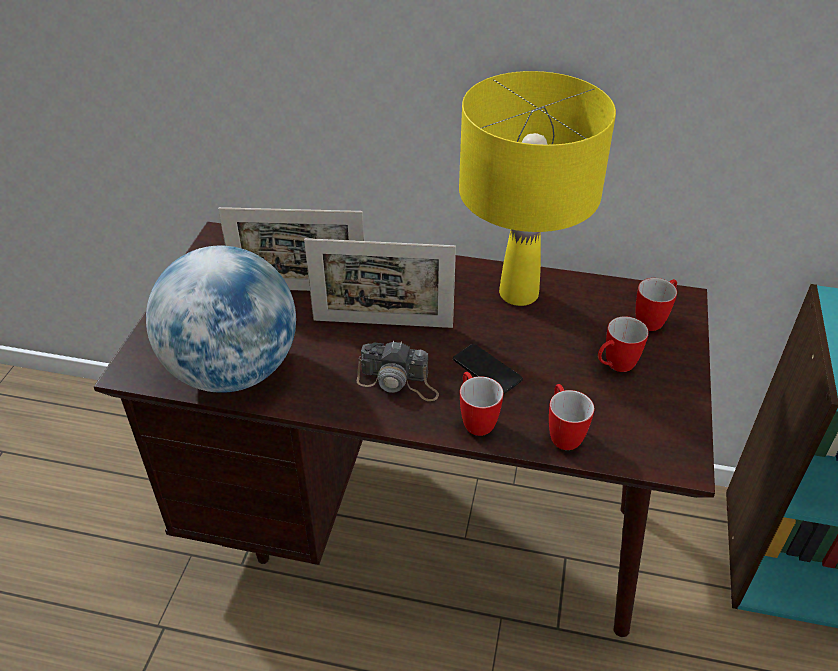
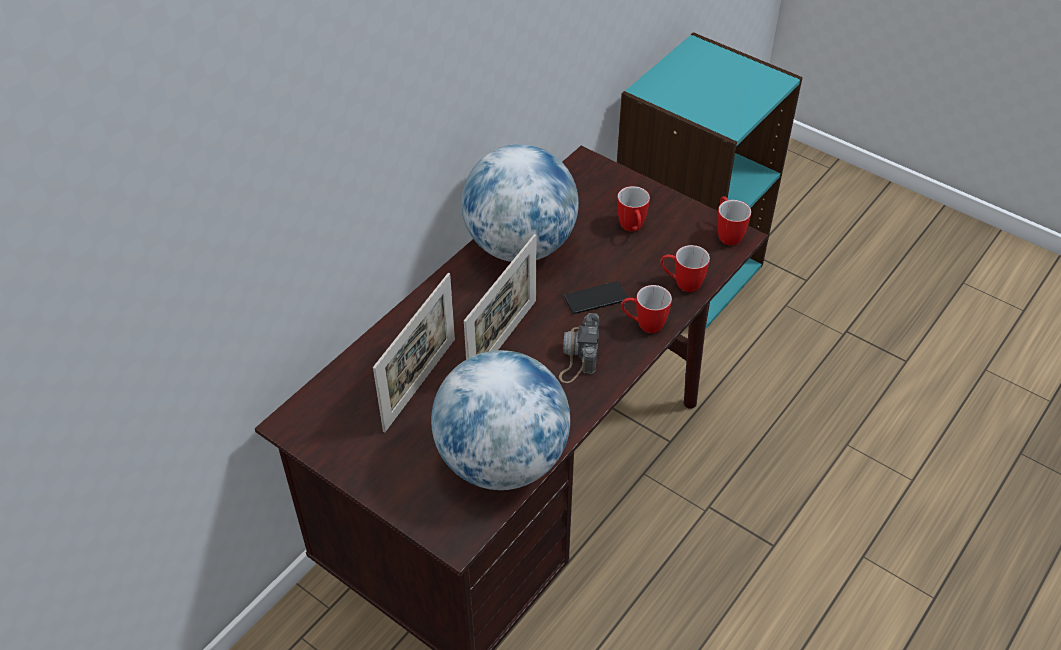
camera: 65 degrees left, 5 degrees up
(398, 382) = (579, 355): camera -> camera turned 150 degrees clockwise
(519, 294) = (520, 246): yellow table lamp -> globe
(654, 319) = (596, 187): mug -> mug (727, 234)

